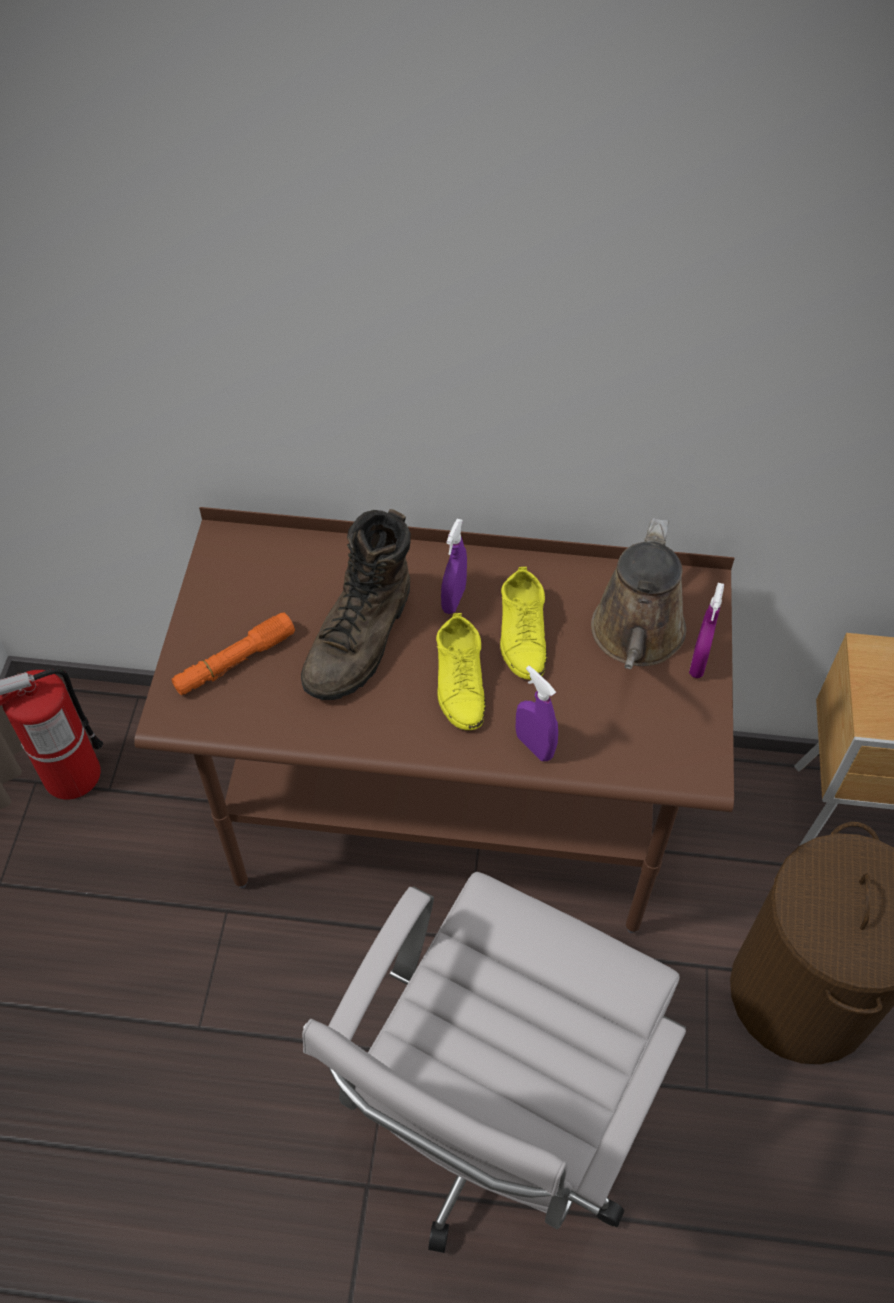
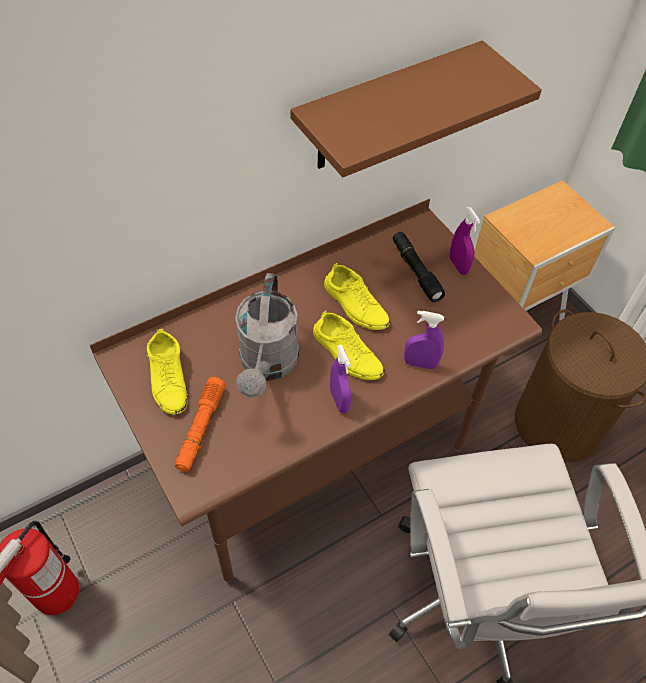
camera: 40 degrees left, 0 degrees up
(250, 590) = (168, 378): none -> yellow shoe
(361, 640) = (267, 365): brown boot -> grey watering can
(453, 599) = (299, 309): purple spray bottle -> purple spray bottle (339, 400)
(636, 637) = (416, 271): brown watering can -> black flashlight
(671, 398) = (386, 108): none -> brown shelf

